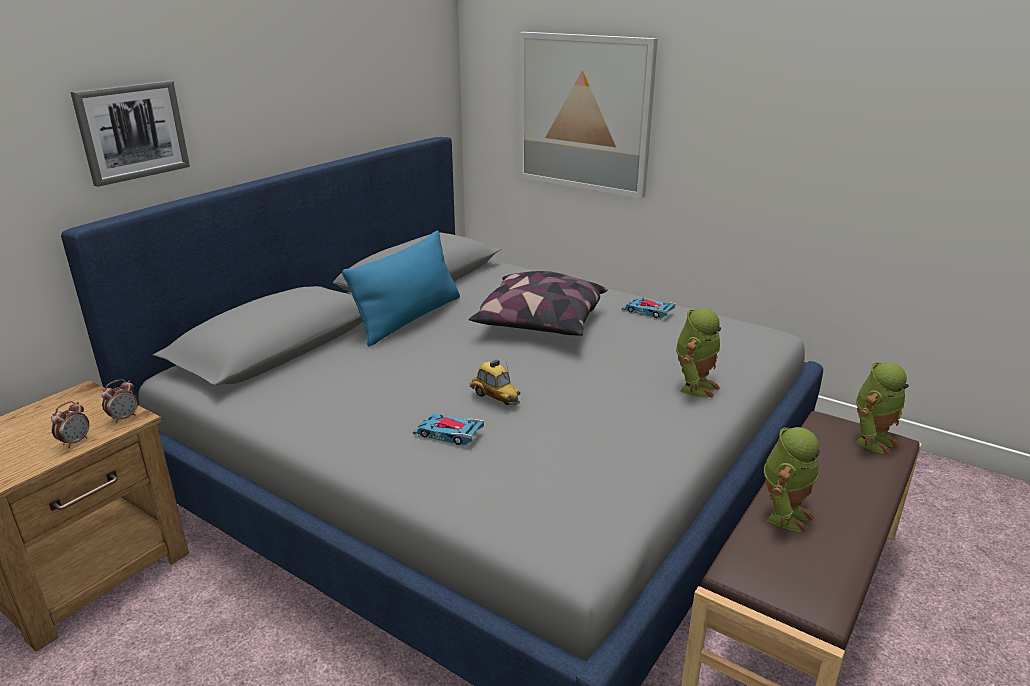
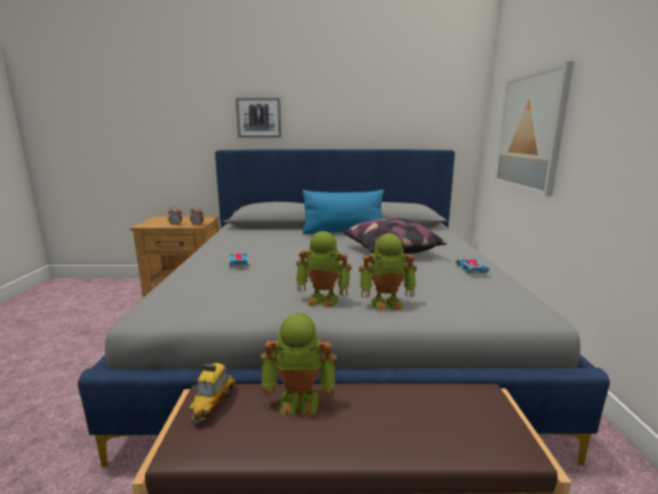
camera: 55 degrees right, 10 degrees down
(495, 397) = (283, 260): toy car -> toy car (213, 404)
(872, 440) = (495, 430): toy robot -> toy robot (323, 299)

